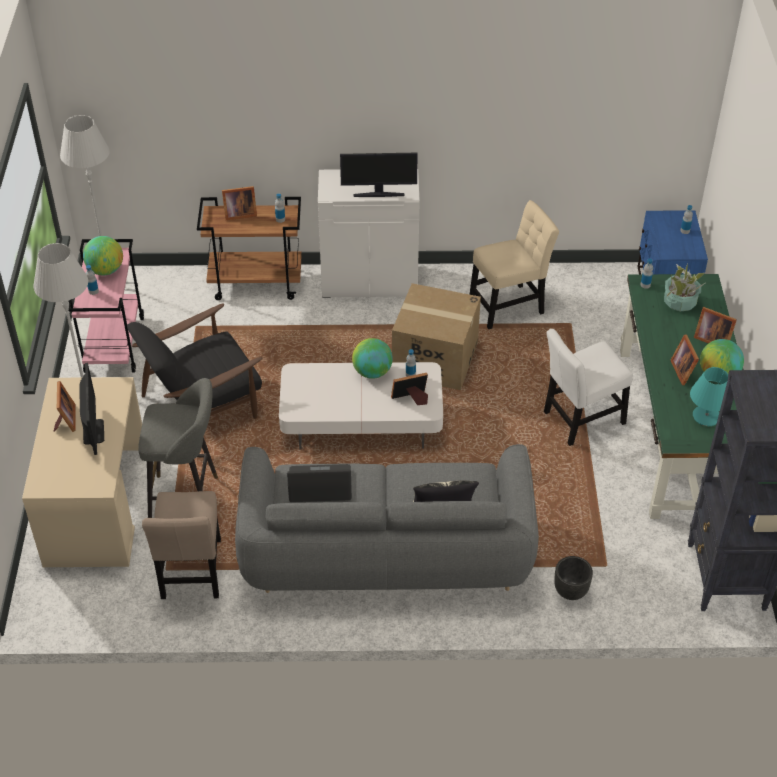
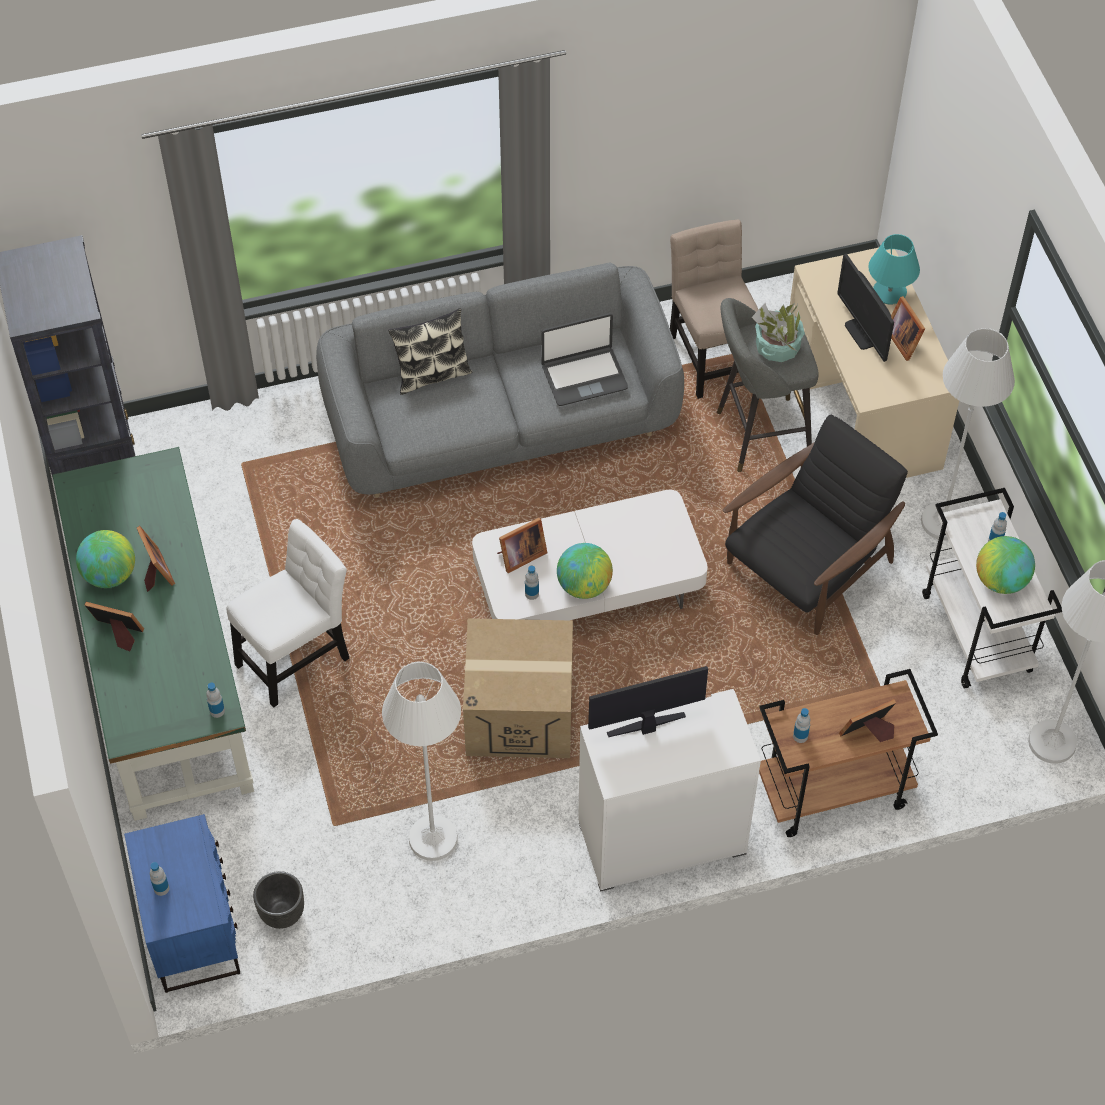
camera: 165 degrees right, 10 degrees up
(114, 344) = (977, 633): pink cart -> white cart
(509, 306) = (433, 838): beige chair -> white floor lamp
(570, 592) = (280, 424): black planter -> black planter (282, 913)
(680, 302) = (165, 690): potted plant -> potted plant (777, 347)
(706, 416) = (125, 509): turquoise table lamp -> turquoise table lamp (889, 292)

